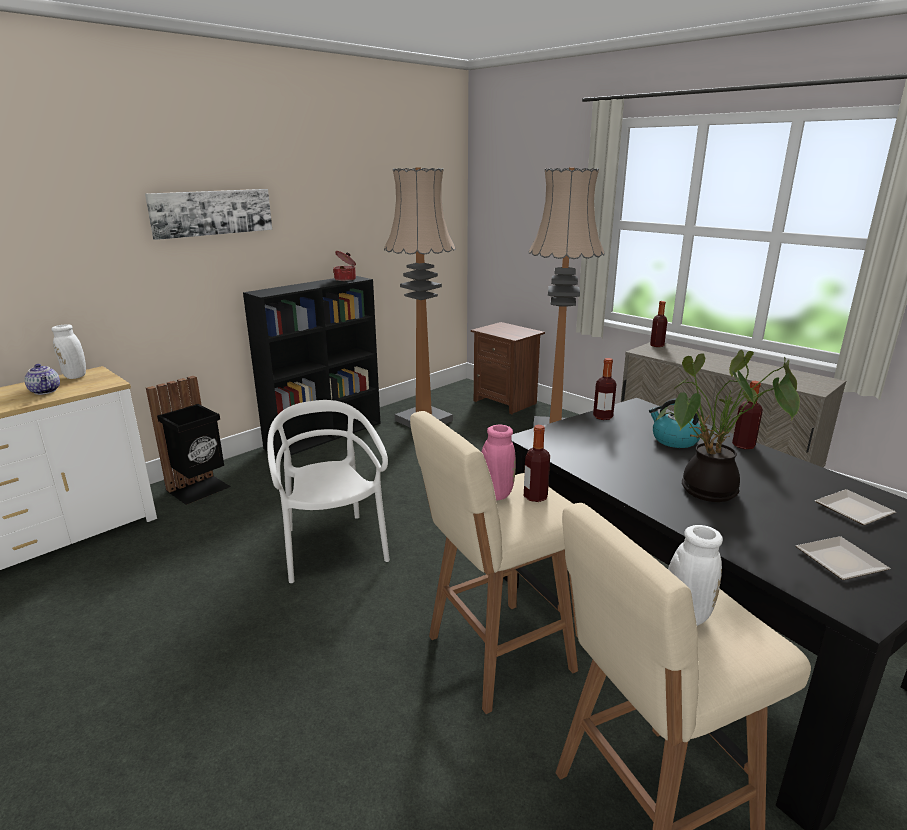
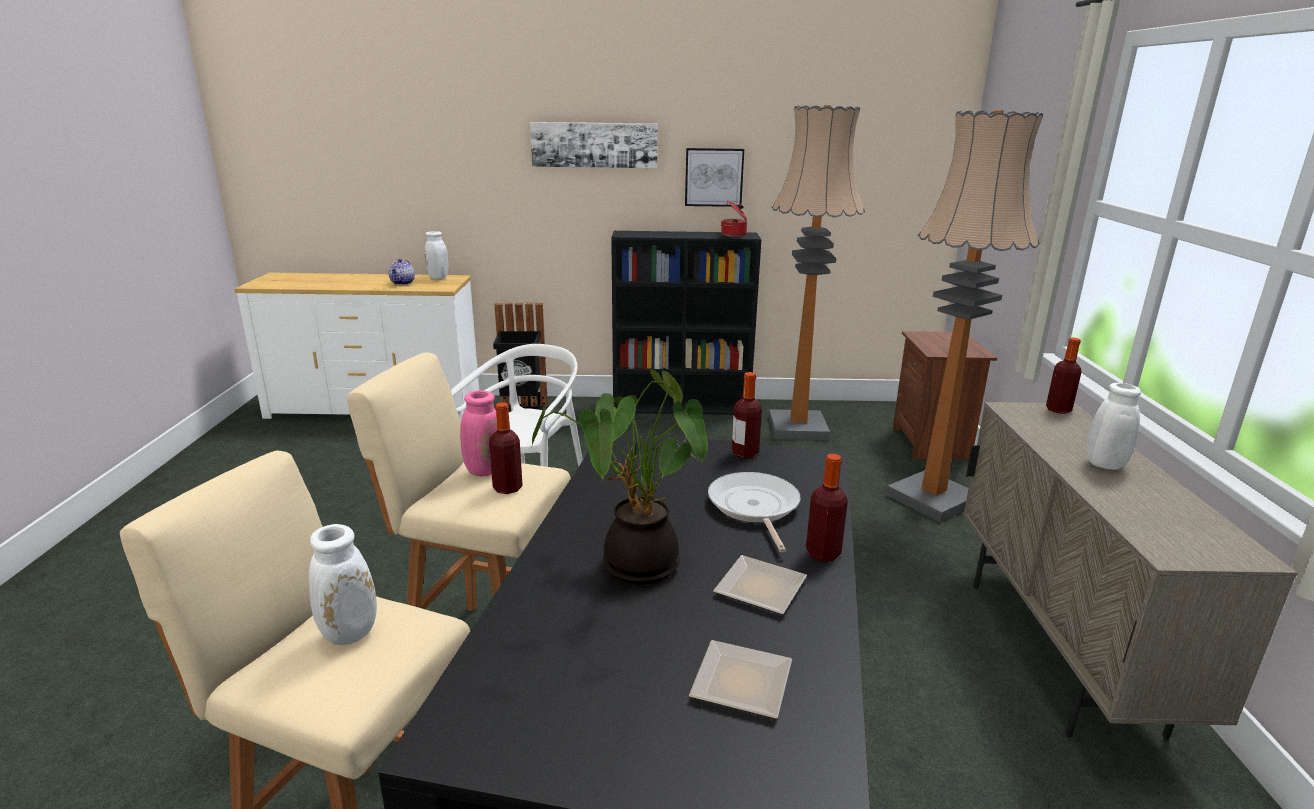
camera: 45 degrees right, 0 degrees up
(315, 233) = (714, 177): none -> picture
(674, 440) = (754, 507): kettle -> frying pan
(724, 364) = (1102, 466): none -> white vase
(840, 560) = (568, 700): plate -> plate (763, 588)

